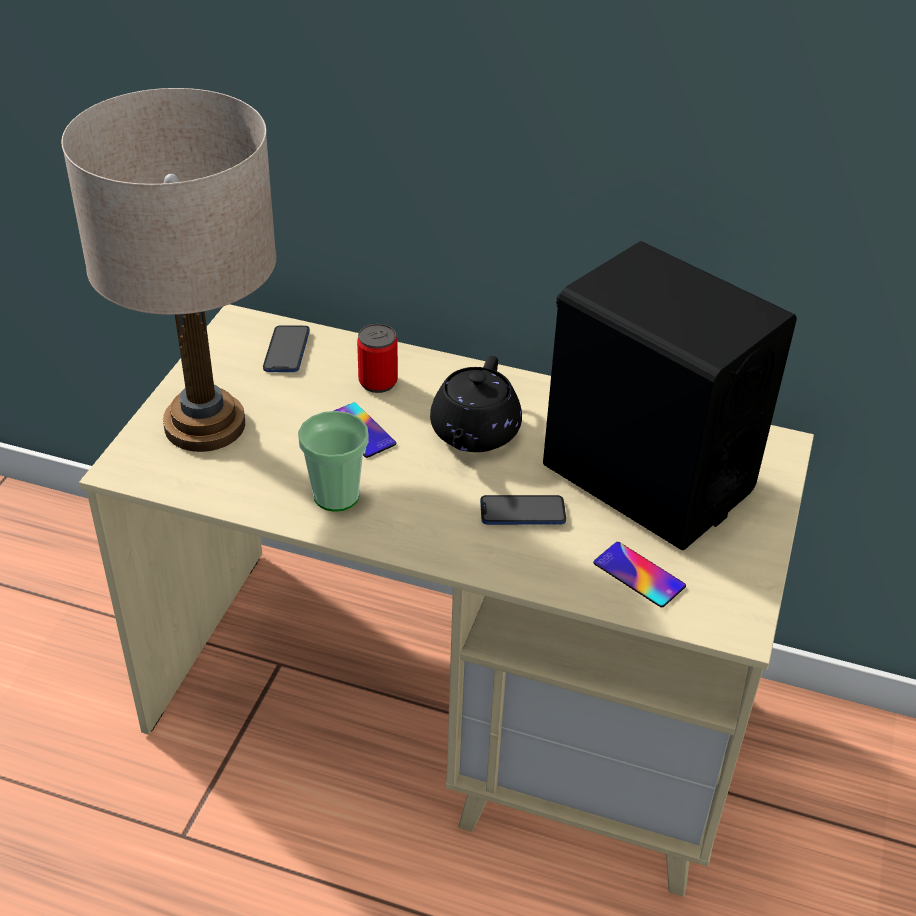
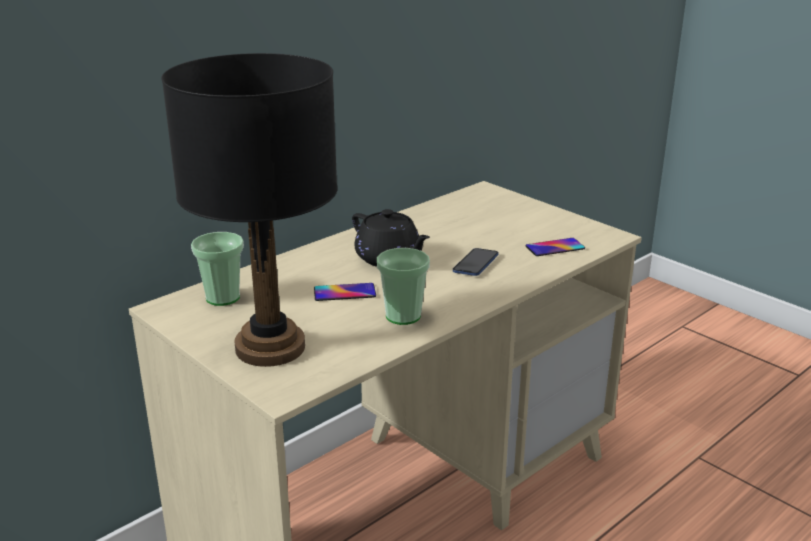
camera: 60 degrees left, 15 degrees down
(204, 425) = (271, 348): beige table lamp -> black table lamp
(286, 350) = (223, 297): phone -> cup
(378, 382) = (300, 275): can -> none
(646, 478) = (479, 225): black speaker -> none

